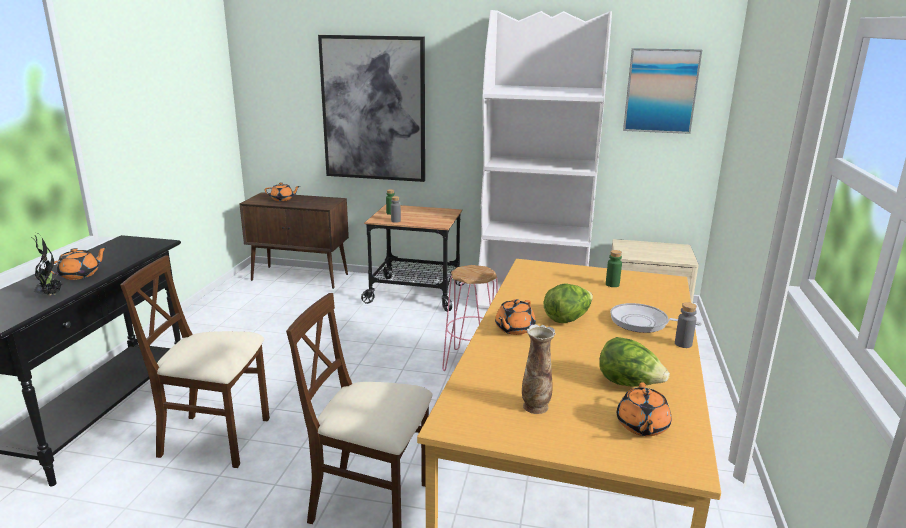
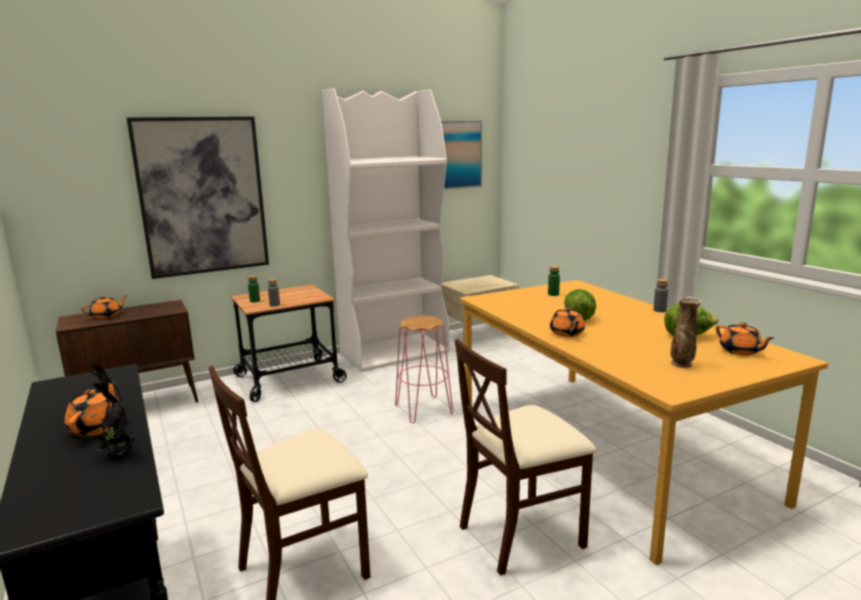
camera: 40 degrees left, 5 degrees down
(642, 322) = (617, 307): frying pan -> none

